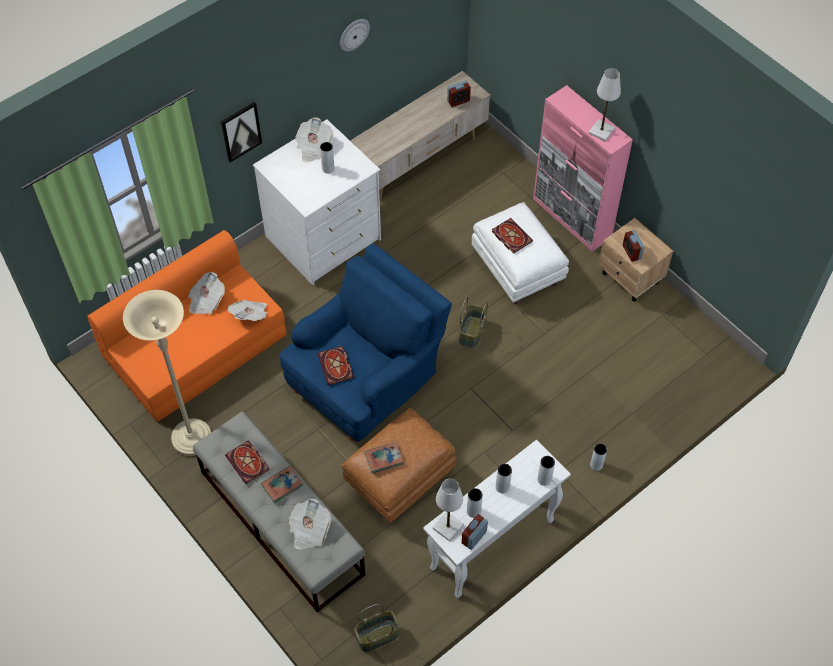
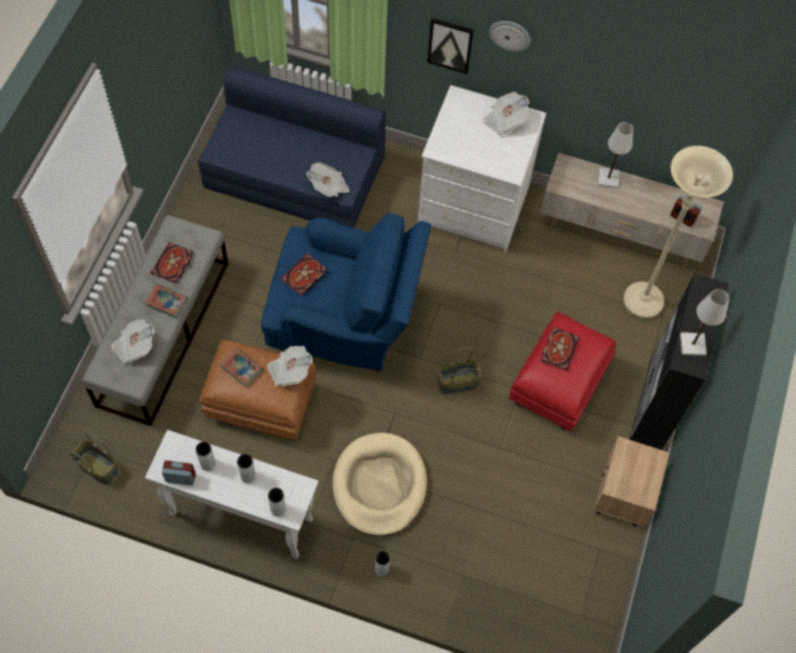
camera: 55 degrees right, 5 degrees up
(192, 438) = (203, 221): beige floor lamp -> beige floor lamp (642, 301)
(194, 345) = (294, 171): orange sofa -> blue sofa
(206, 300) = (321, 145): newspaper -> newspaper (289, 371)
(328, 168) = (489, 144): grey vase -> none
(354, 34) = (610, 59): wall clock -> wall clock (510, 35)
(448, 527) = (179, 450): white table lamp -> white table lamp (608, 178)
(518, 269) = (557, 386): white ottoman -> red ottoman
(526, 431) = (379, 485): none -> beige dog bed
(572, 218) = (655, 404): pink cabinet -> black cabinet
(631, 252) = (622, 470): alarm clock -> none

